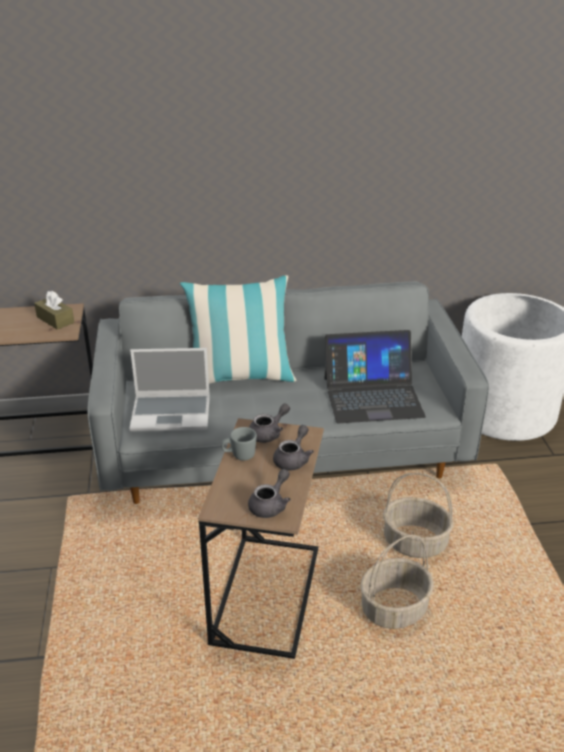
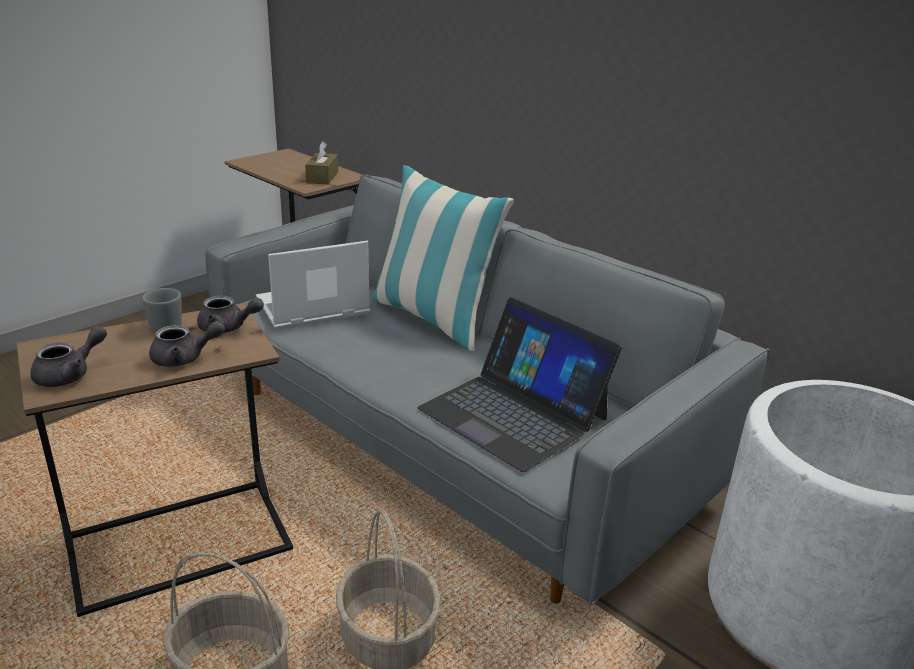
camera: 50 degrees right, 5 degrees down
(172, 413) = (311, 308): laptop -> laptop turned 105 degrees clockwise
(270, 505) = (70, 374): grey teapot -> grey teapot turned 45 degrees counterclockwise

